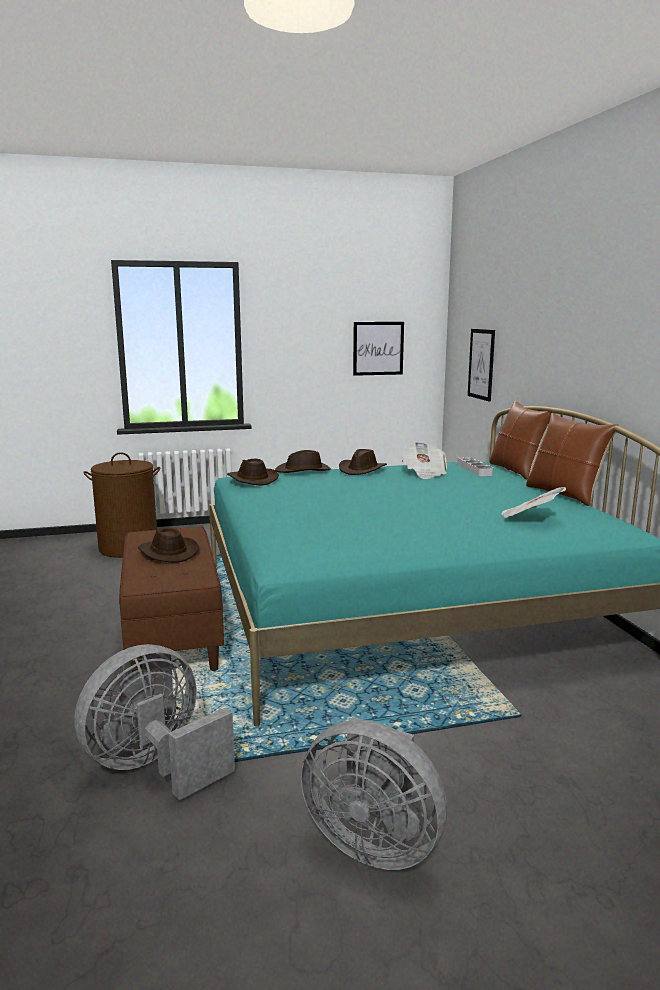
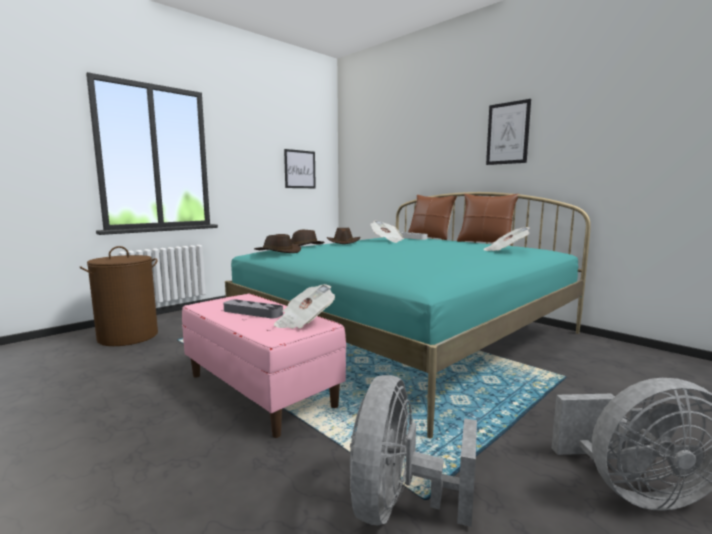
camera: 30 degrees left, 5 degrees down
(167, 553) = (253, 312): brown hat -> grey tray
(173, 634) = (261, 390): brown bench -> pink bench
(190, 574) = (304, 322): none -> newspaper
(481, 364) = (377, 177): picture -> picture (507, 133)

